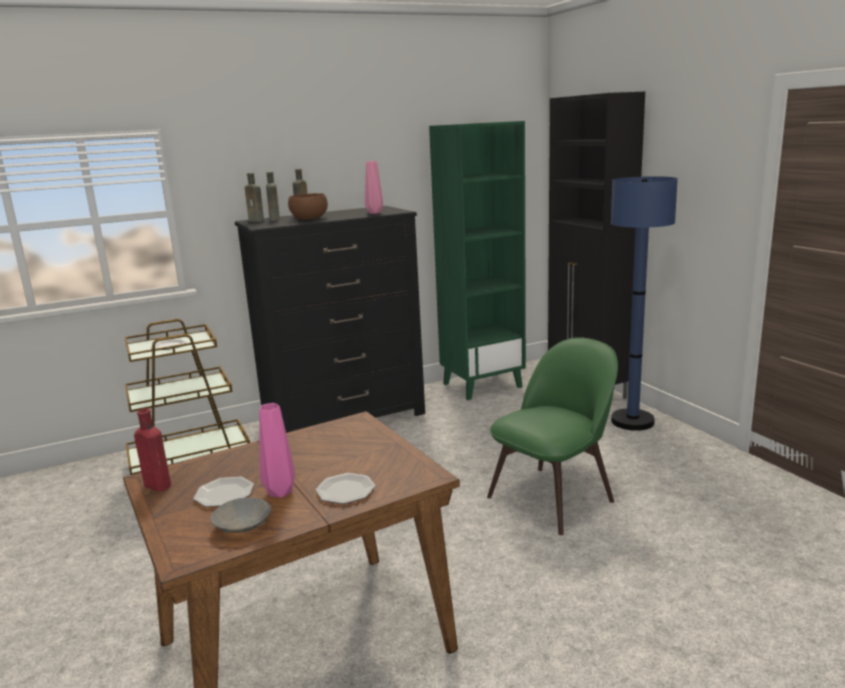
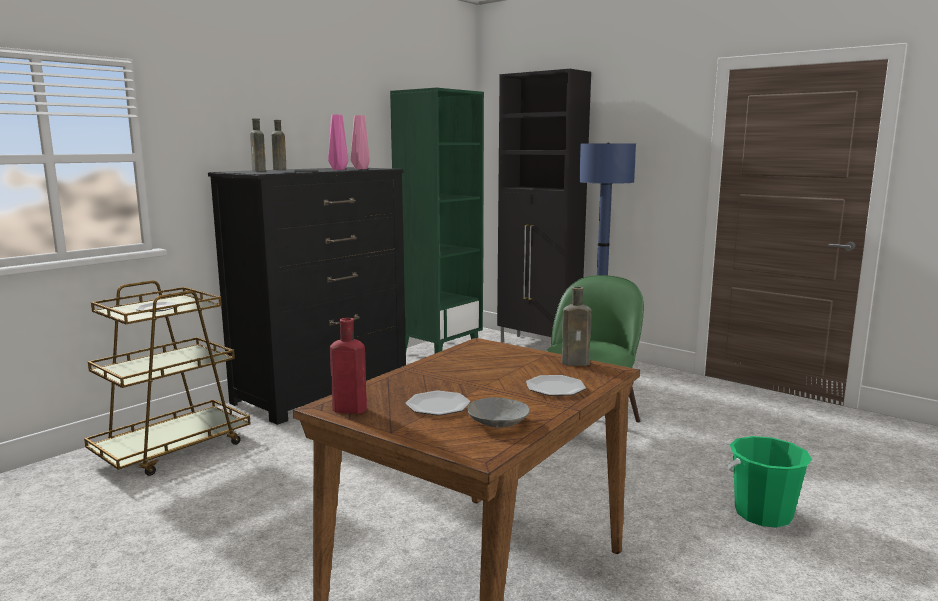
camera: 25 degrees left, 5 degrees down
(257, 221) = (239, 171): brown bottle -> brown bottle (577, 363)
(278, 492) = (492, 397): pink vase -> pink vase (338, 169)
(309, 218) = (299, 170): brown bowl -> none
(647, 648) = (763, 514): none -> green bucket

